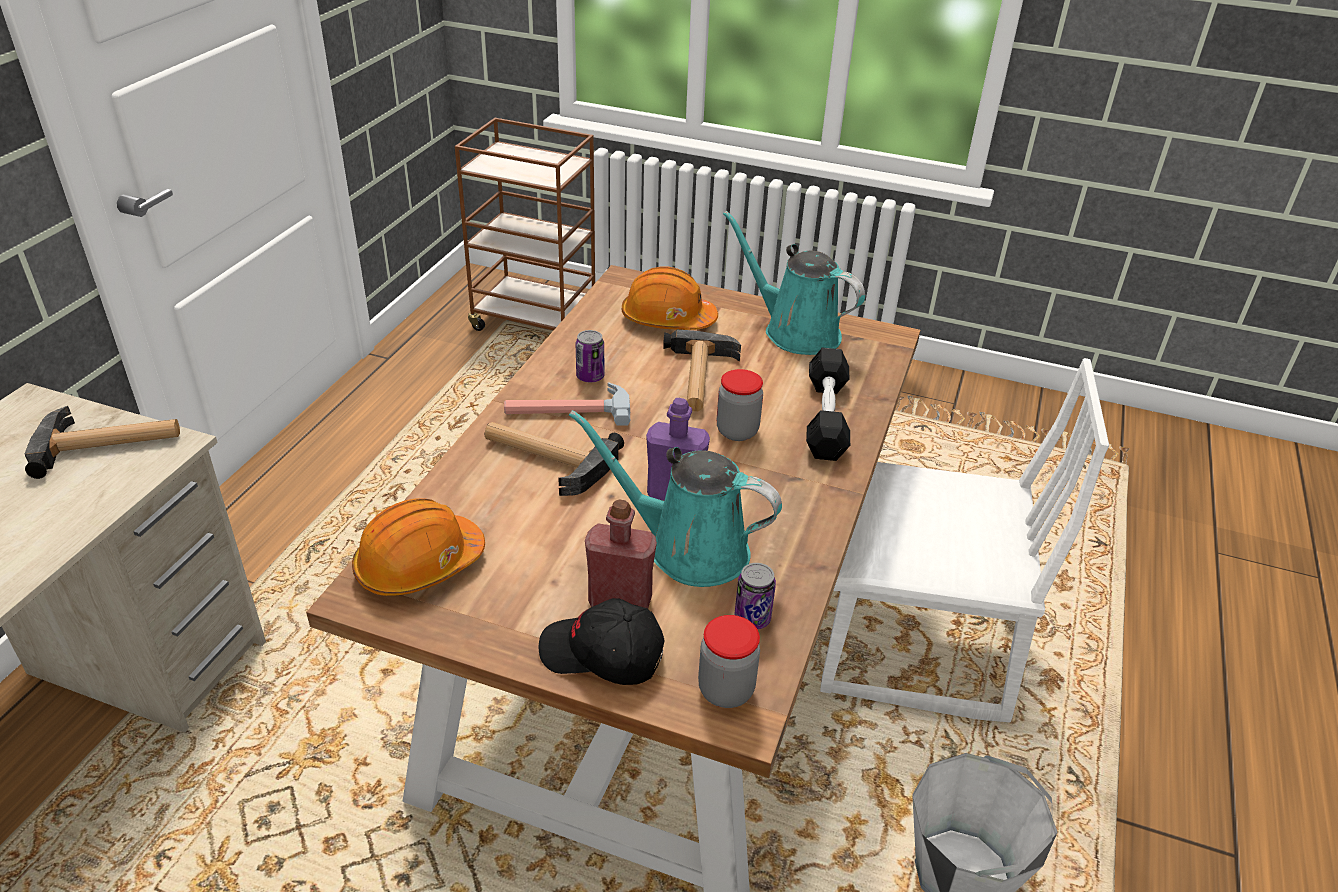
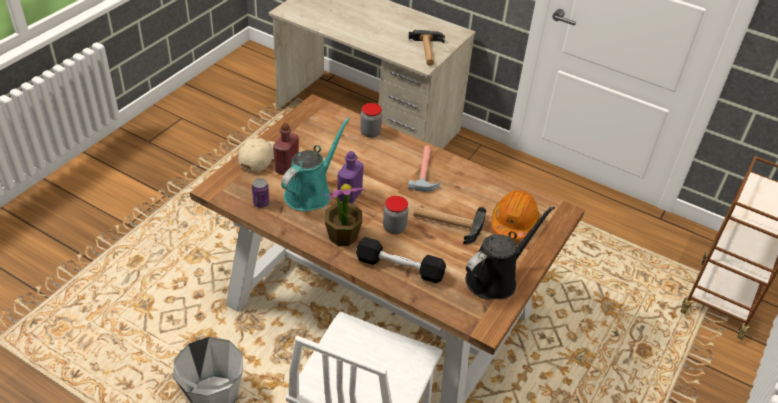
camera: 100 degrees right, 5 degrees up
(419, 565) = (327, 119): orange hard hat -> none
(545, 458) = (388, 159): hammer -> none
(590, 377) = (455, 182): can -> none
(602, 655) = (259, 159): black cap -> beige cap
(726, 690) = (227, 187): jar -> jar (370, 132)
(789, 487) = (342, 236): none -> potted plant
(795, 331) = (495, 278): turquoise watering can -> black watering can

